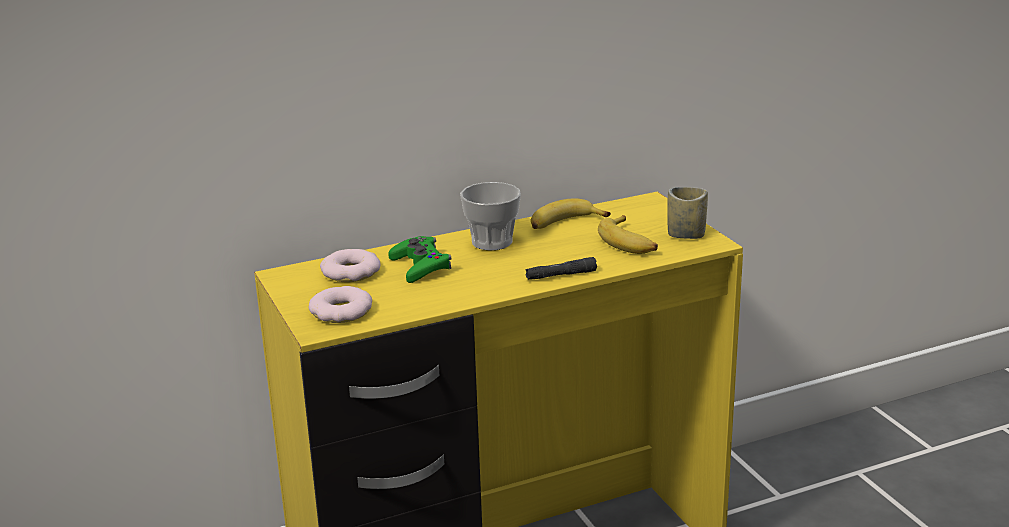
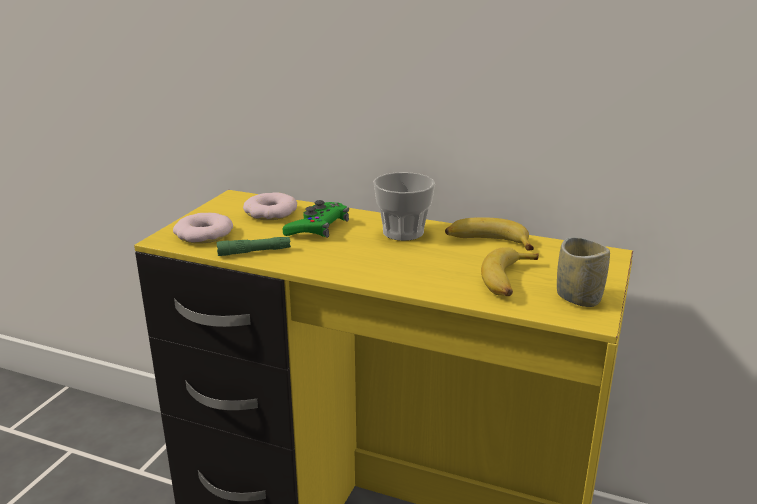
camera: 45 degrees right, 0 degrees up
(417, 304) = (254, 251): none -> green flashlight
(561, 275) = (393, 280): black flashlight -> none

